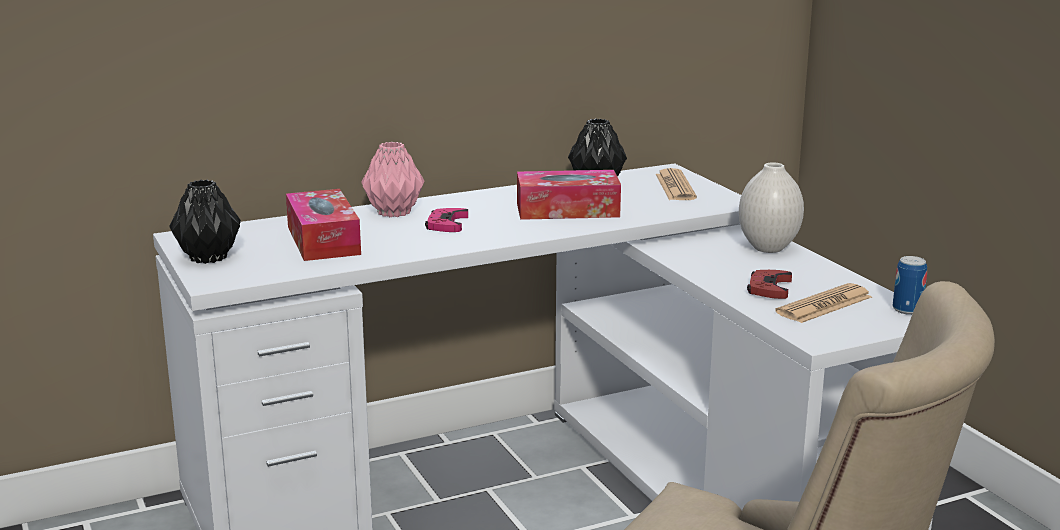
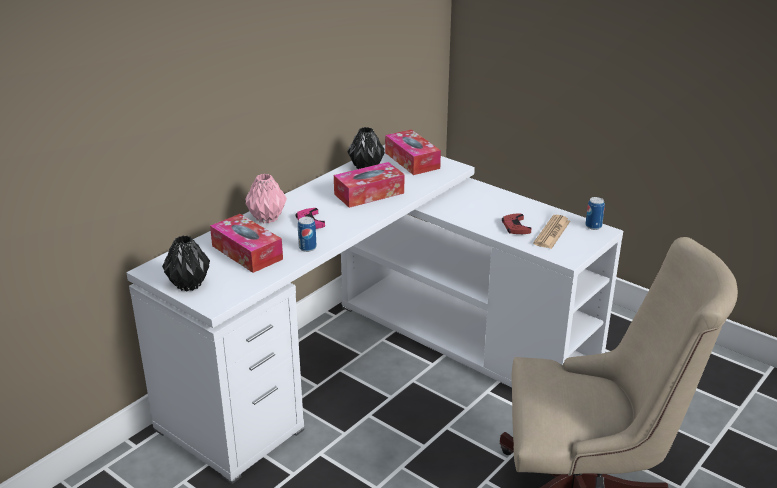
camera: 25 degrees left, 10 degrees up
(409, 249) = (307, 248): none -> can
(675, 186) = (412, 160): newspaper -> tissue box
(767, 248) = (489, 196): white vase -> none

